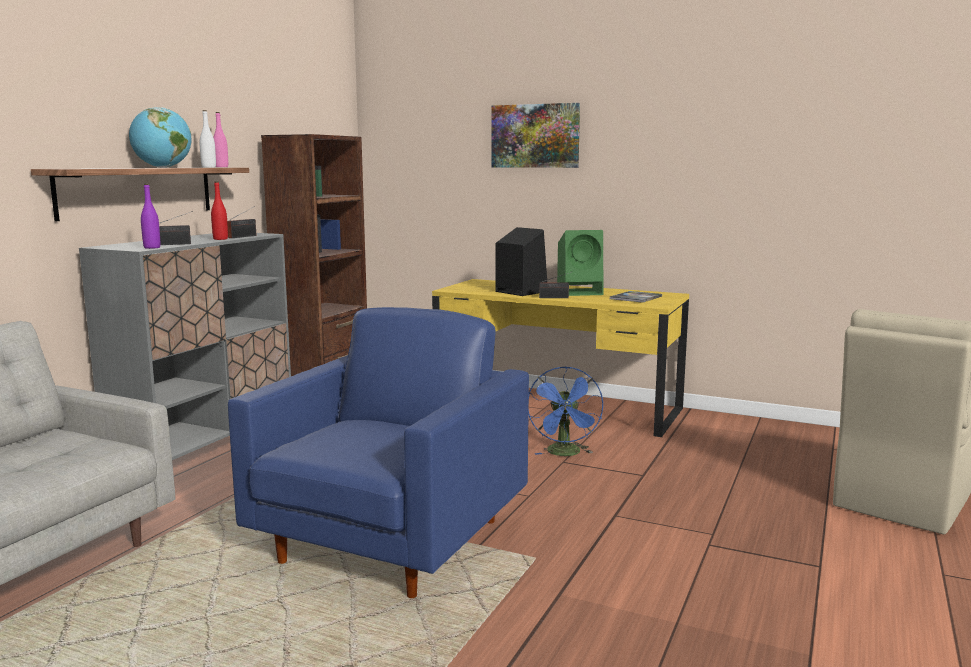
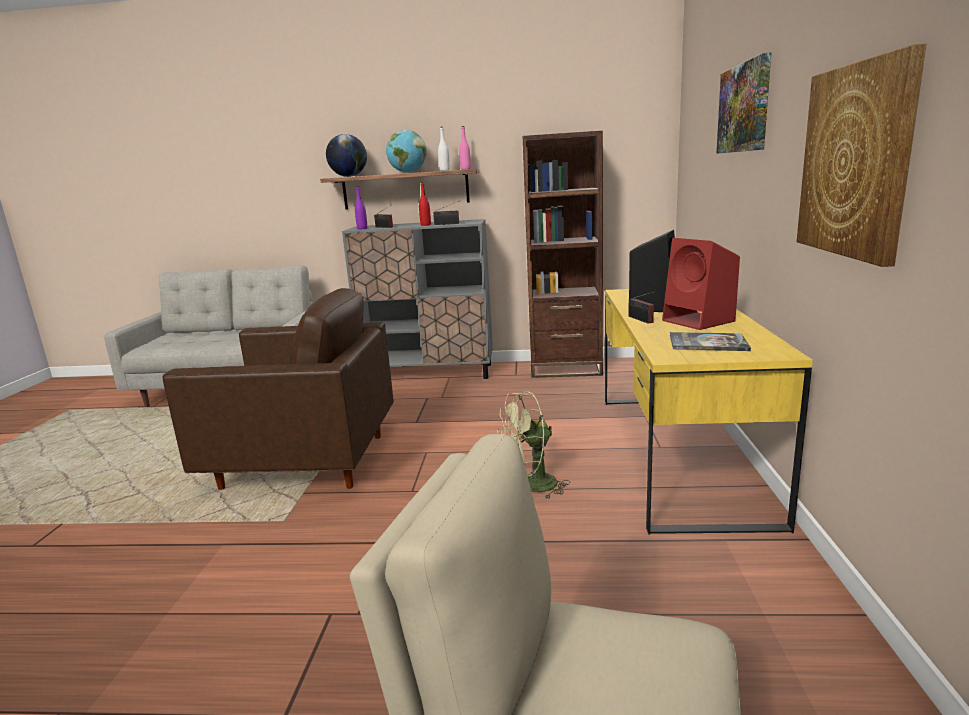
camera: 70 degrees right, 5 degrees up
(87, 168) = (349, 176): none -> globe
(391, 543) = (303, 461): blue armchair -> brown armchair
(565, 454) = (531, 486): blue fan -> green fan
(581, 292) = (700, 321): green speaker -> red speaker
(706, 178) = (855, 161): none -> picture

